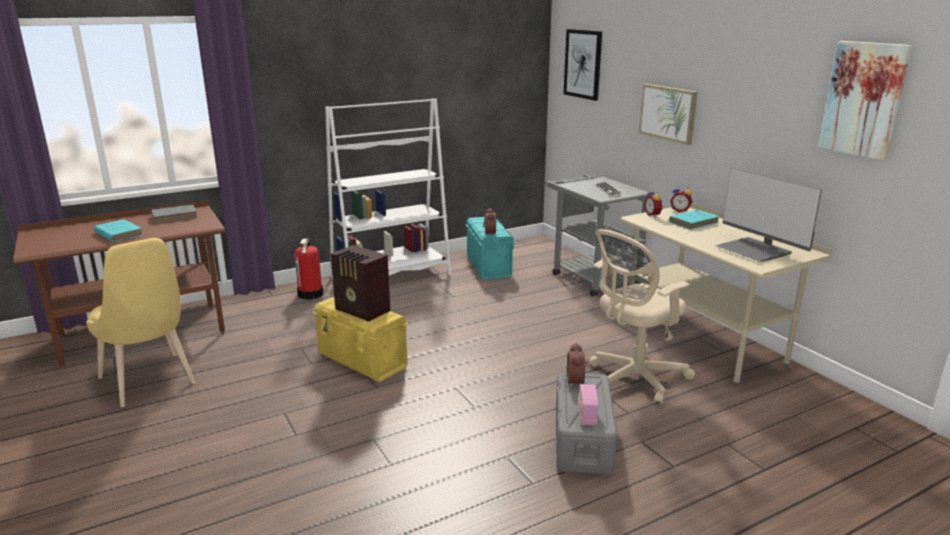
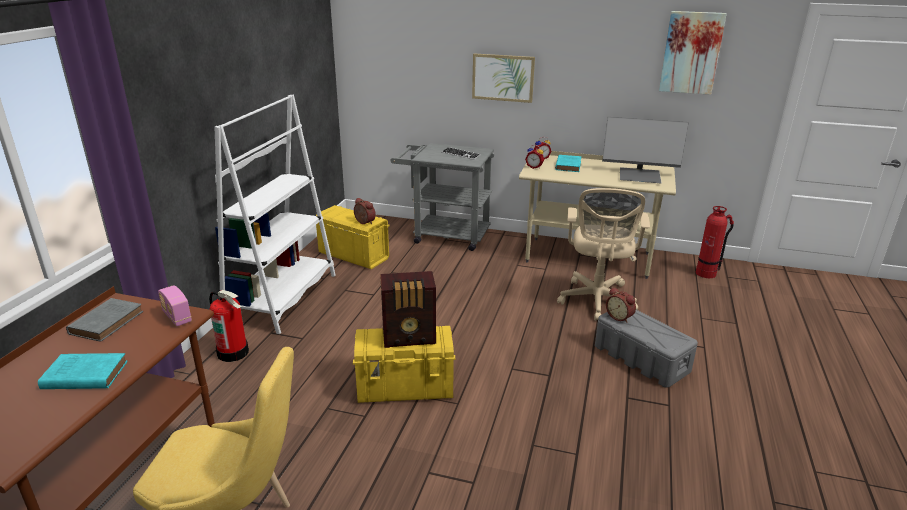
camera: 45 degrees left, 5 degrees up
(488, 266) = (353, 255): turquoise storage box -> yellow storage box
(583, 64) = (386, 38): picture -> none
(587, 415) = (666, 337): radio -> radio (177, 317)
(829, 413) = (706, 273): none -> fire extinguisher

